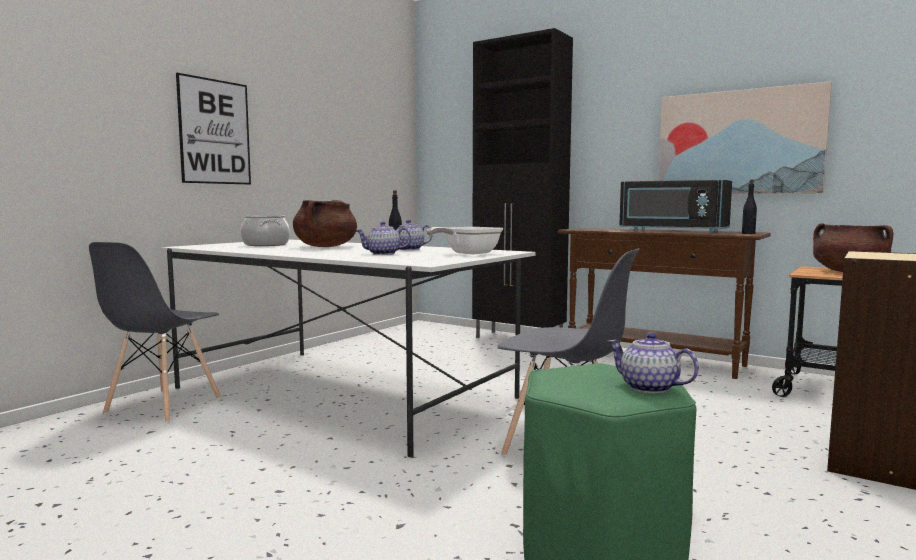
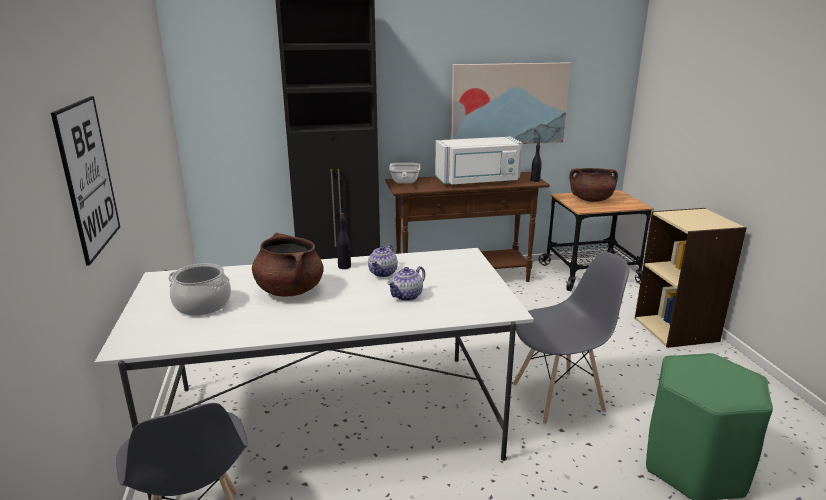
camera: 45 degrees left, 15 degrees up
(467, 253) = (456, 270): frying pan -> frying pan (404, 183)
(648, 388) = (737, 374): teapot -> none
(672, 231) = (478, 181): black microwave -> white microwave

